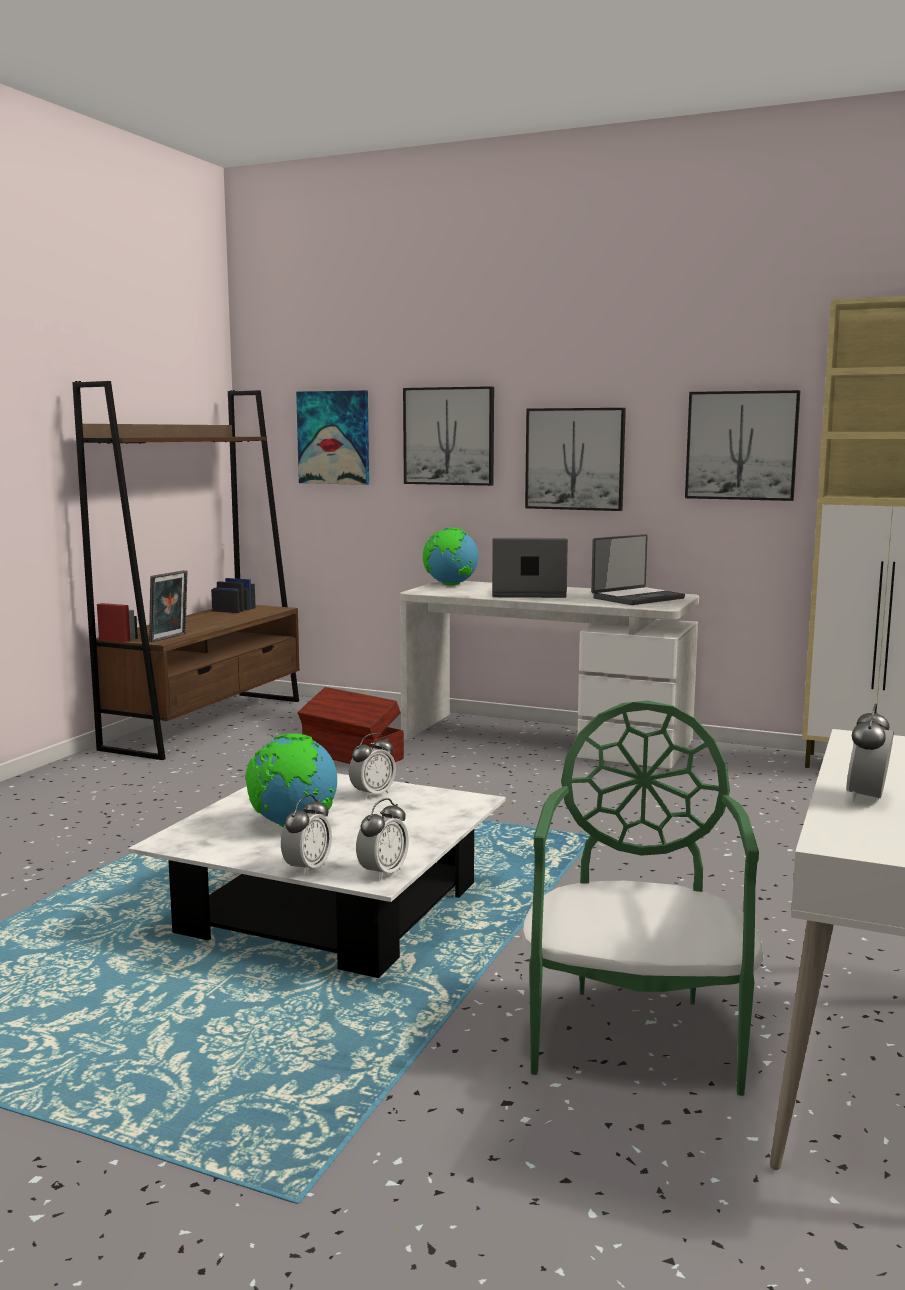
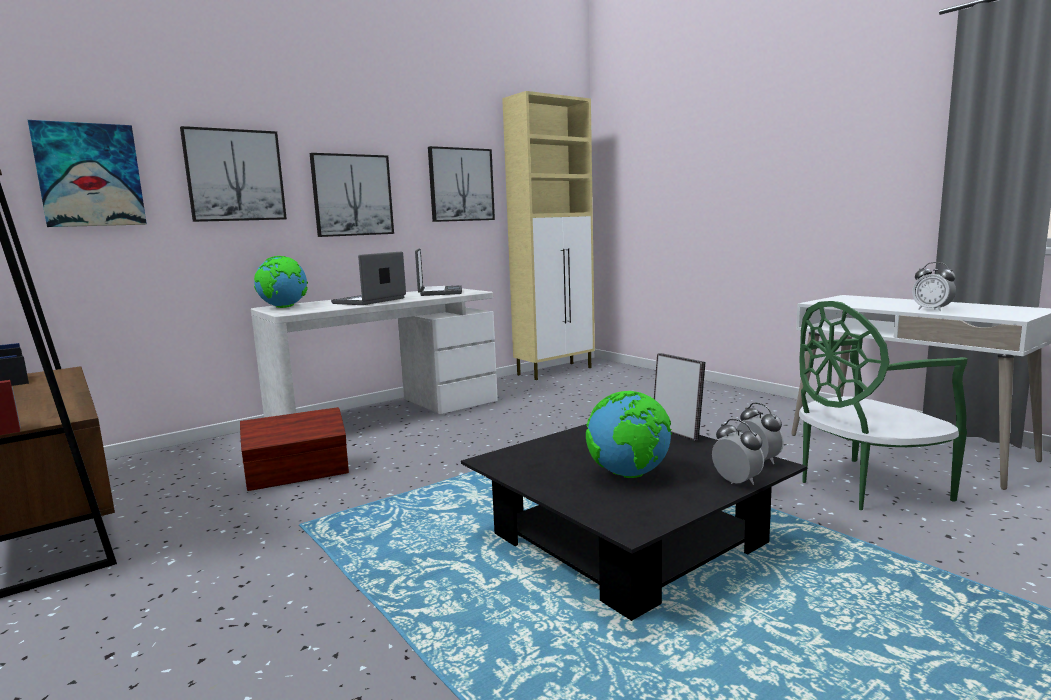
camera: 60 degrees left, 0 degrees up
(170, 638) = (68, 412): picture frame -> picture frame (677, 432)
(330, 907) = (625, 539): white coffee table -> black coffee table
(372, 794) = (578, 442): alarm clock -> none
(637, 1035) = (864, 487): green chair -> green chair turned 60 degrees counterclockwise

